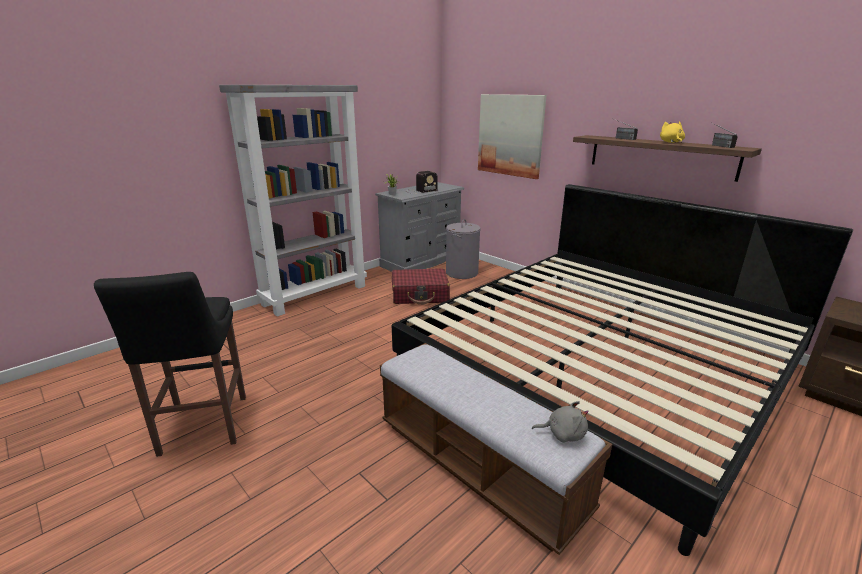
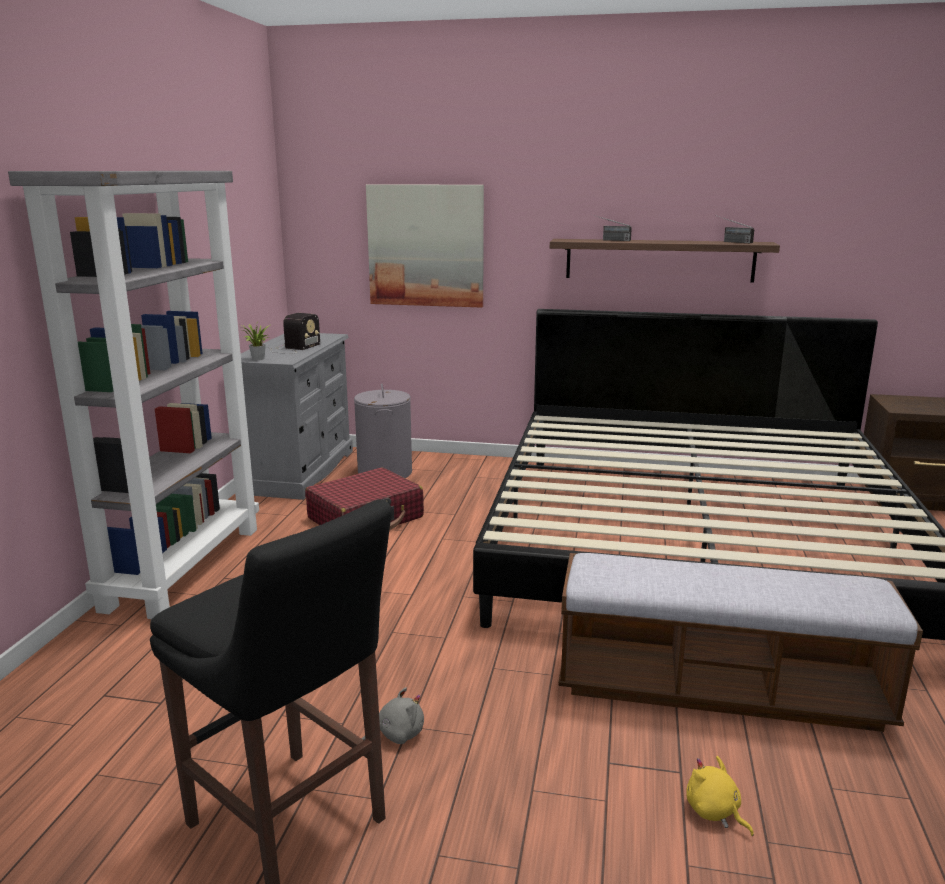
camera: 35 degrees left, 5 degrees down
(563, 434) = (855, 586): grey plush toy -> grey plush toy (397, 734)
(671, 142) = (678, 241): yellow plush toy -> yellow plush toy (714, 812)

